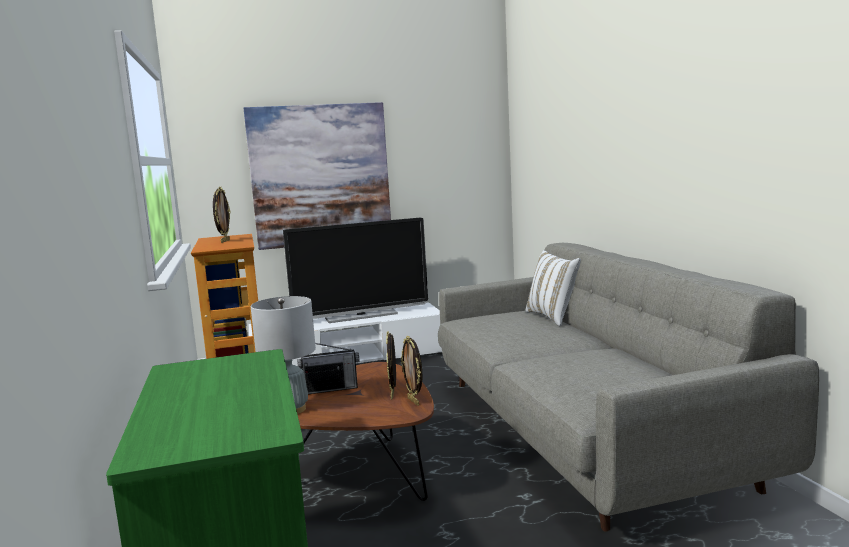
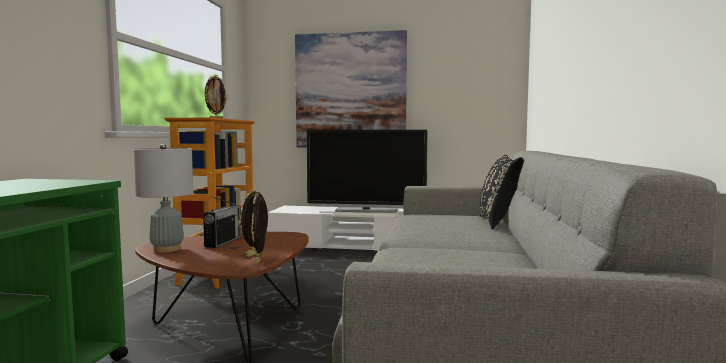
camera: 25 degrees right, 5 degrees down
(331, 389) = (223, 242): radio -> radio turned 90 degrees counterclockwise
(553, 317) = (499, 222): white pillow -> black pillow

